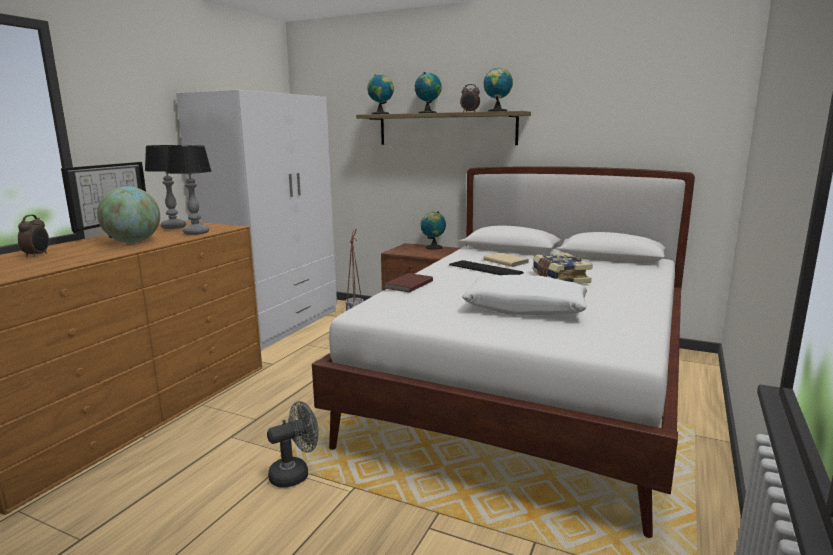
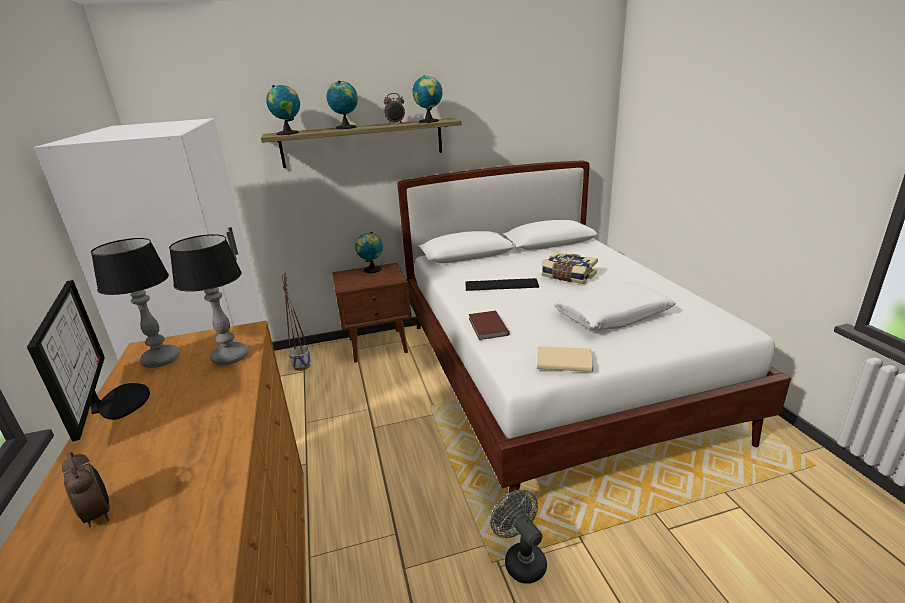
camera: 40 degrees left, 10 degrees up
(133, 242) = (188, 411): globe -> none
(295, 474) = (521, 559): grey fan -> grey fan turned 45 degrees counterclockwise
(506, 261) = (495, 270): beige book -> beige book (563, 360)

